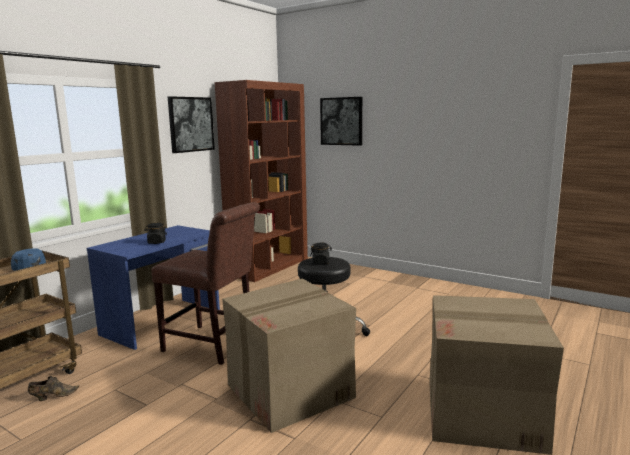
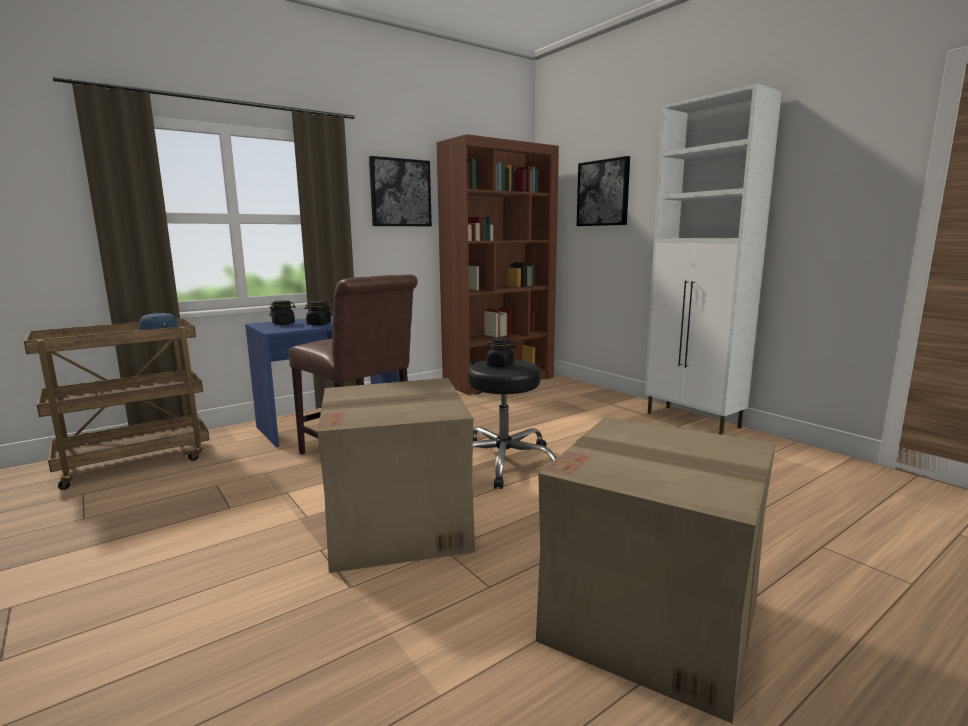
camera: 20 degrees right, 0 degrees up
(53, 396) = (155, 480): brown shoe -> none
(123, 244) = (283, 324): none -> black jar
(424, 282) = (693, 420): none -> white cabinet

